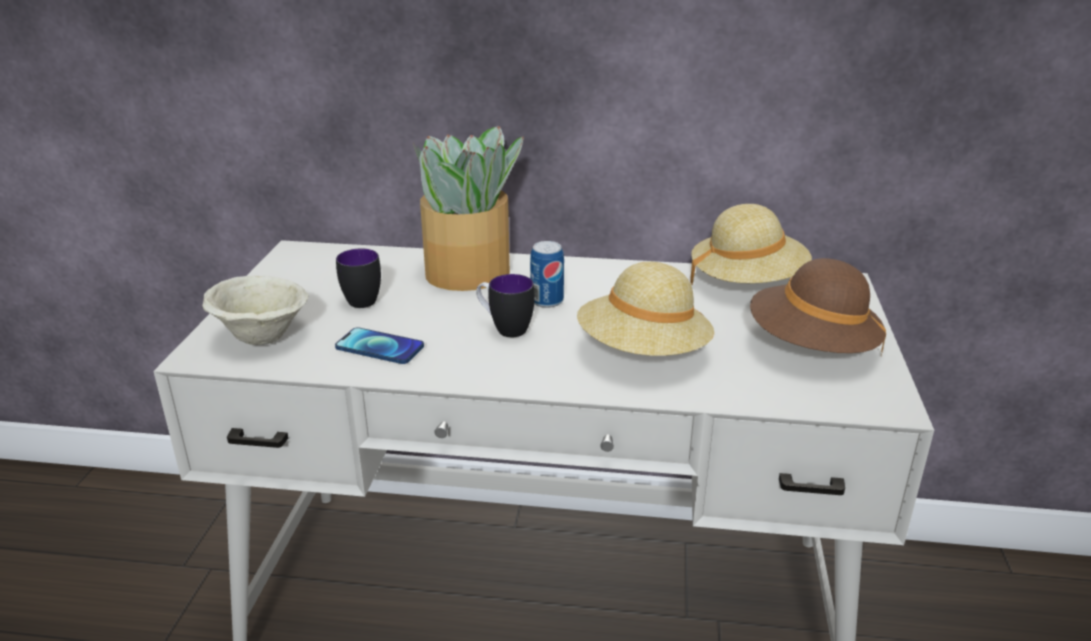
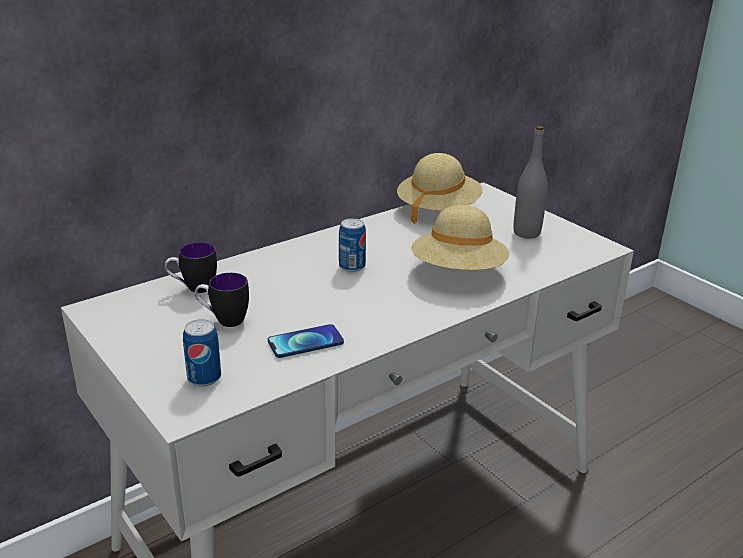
camera: 45 degrees left, 0 degrees up
(261, 336) = (204, 378): beige bowl -> can
(469, 273) = (267, 270): potted plant -> none
(504, 328) = (359, 294): mug -> mug (193, 288)
(811, 347) = (526, 233): brown hat -> grey bottle

